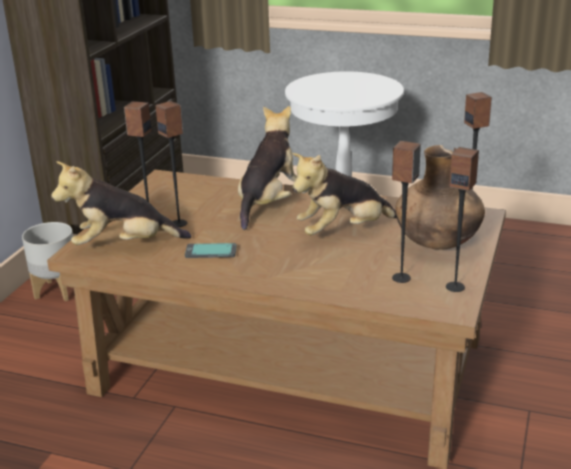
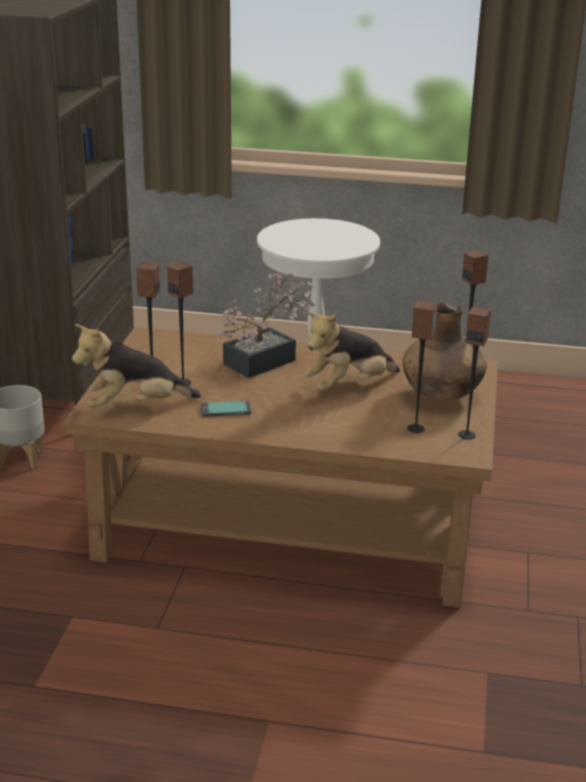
camera: 10 degrees left, 0 degrees up
(269, 203) = (266, 360): plush toy -> potted plant

